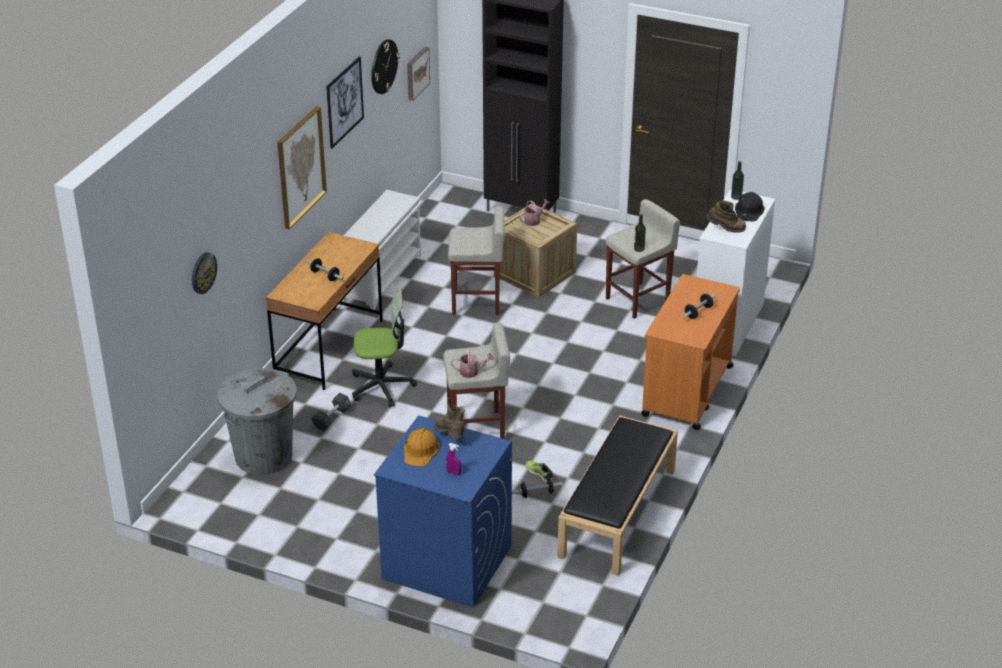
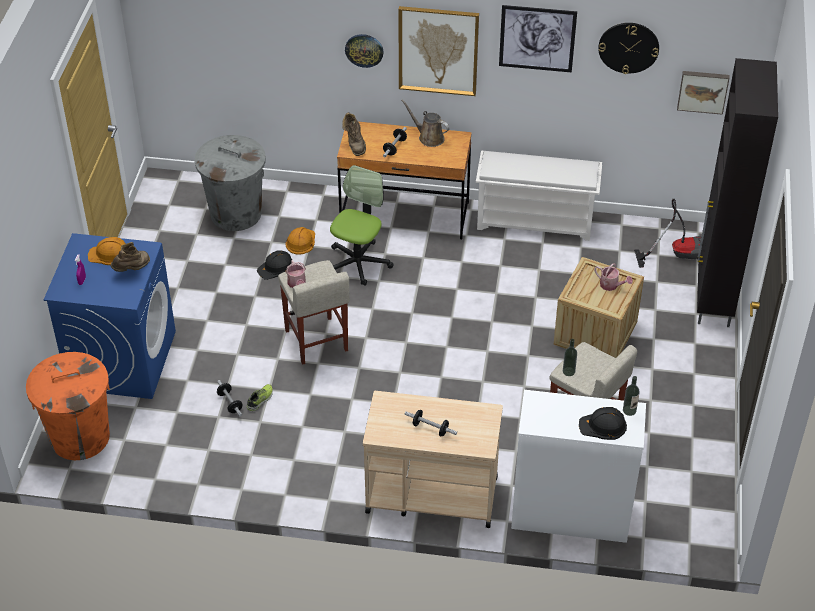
camera: 75 degrees right, 10 degrees up
(203, 272) = (256, 43): wall clock -> wall clock (364, 50)
(322, 255) = (429, 137): none -> brown watering can
(332, 418) = (301, 241): black dumbbell -> orange hard hat
(361, 439) = (276, 267): none -> black hard hat
(381, 386) = (358, 262): office chair -> office chair turned 135 degrees counterclockwise
(460, 215) = (678, 253): none -> vacuum cleaner
(477, 302) = (523, 299): beige stool -> none
(545, 604) = (79, 437): none -> orange trash can
(618, 513) = (215, 468): black bench -> none
(687, 391) = (430, 494): orange cart -> beige cart
(725, 229) = (551, 409): brown boot -> brown boot (355, 144)

